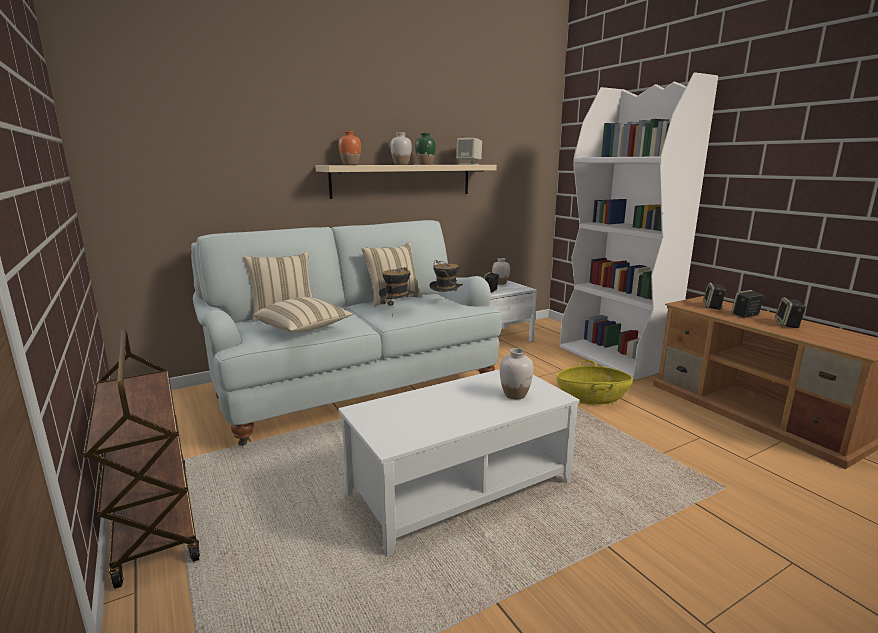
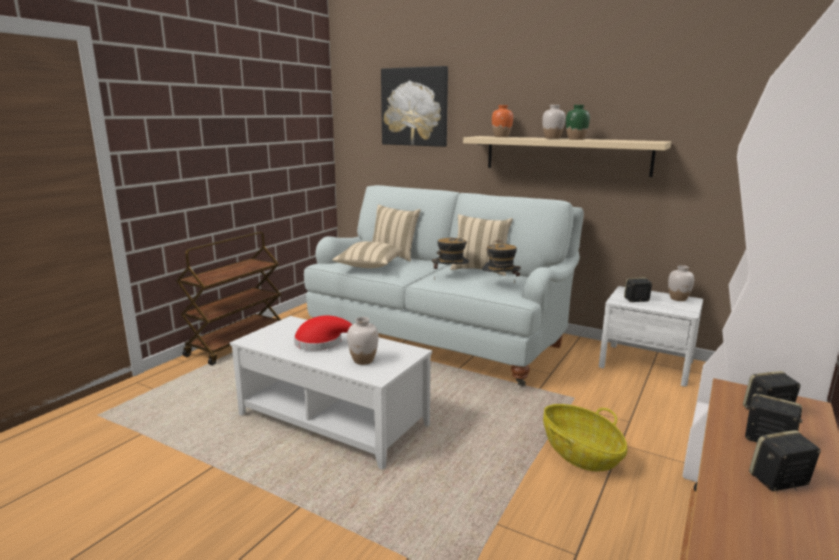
camera: 60 degrees right, 0 degrees up
(224, 131) = (414, 107): none -> picture
(450, 404) = (323, 343): none -> red hat
(469, 164) = (636, 141): beige speaker -> none

